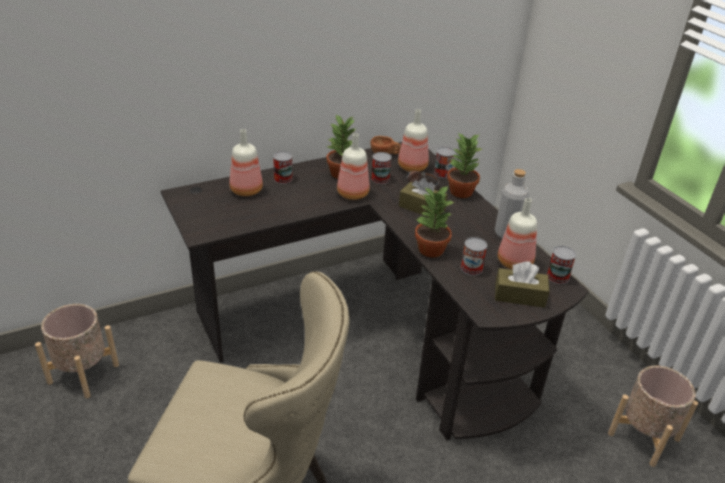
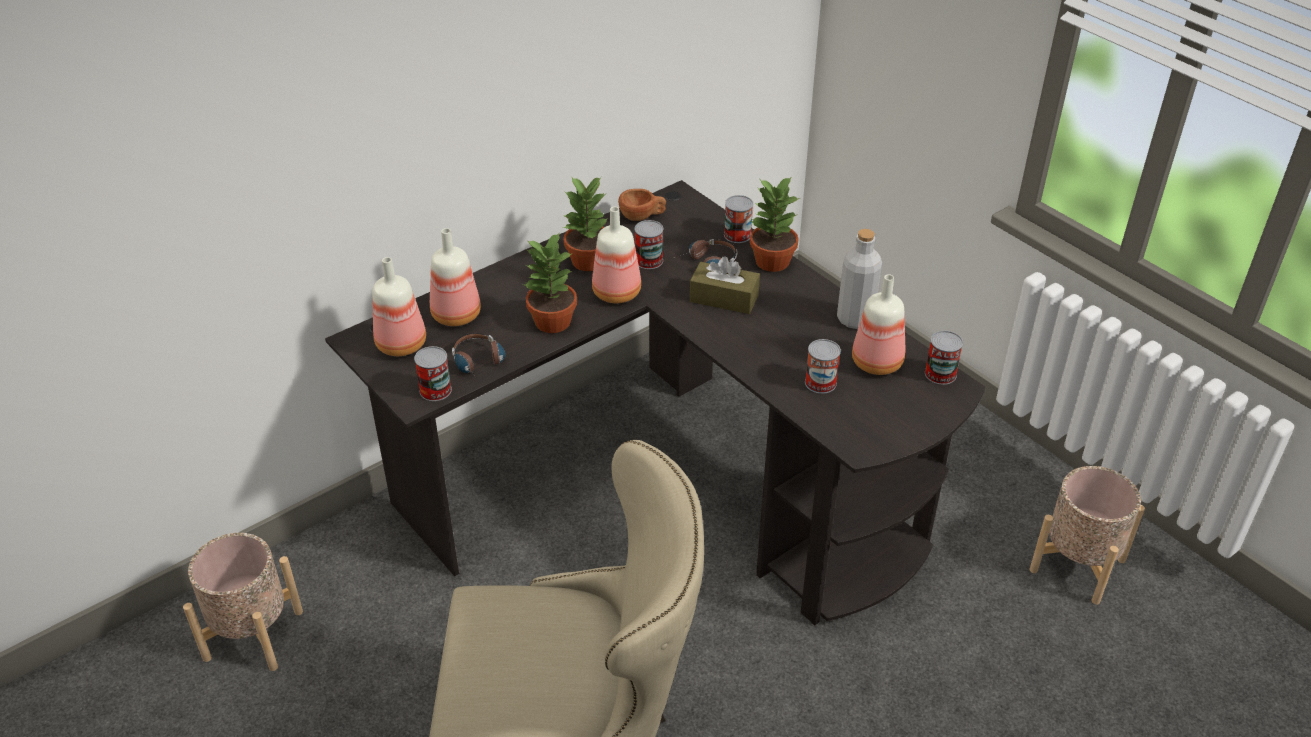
camera: 10 degrees left, 5 degrees up
(250, 220) = (480, 364): none -> headphones
(283, 178) = (504, 285): can -> can (435, 390)
(412, 166) = (689, 230): bottle -> bottle (401, 343)
(430, 249) = (755, 364): potted plant -> potted plant (551, 322)
(519, 296) = (896, 412): brown tissue box -> none

